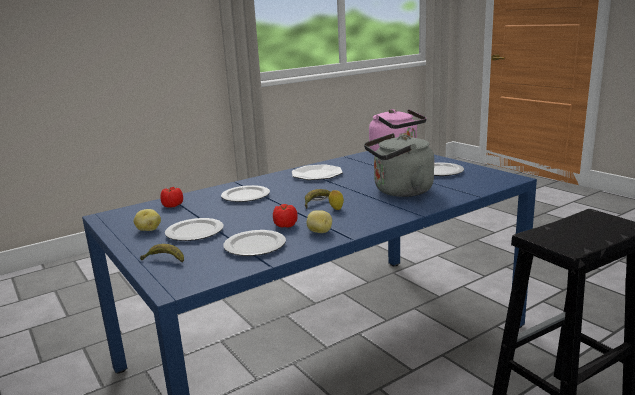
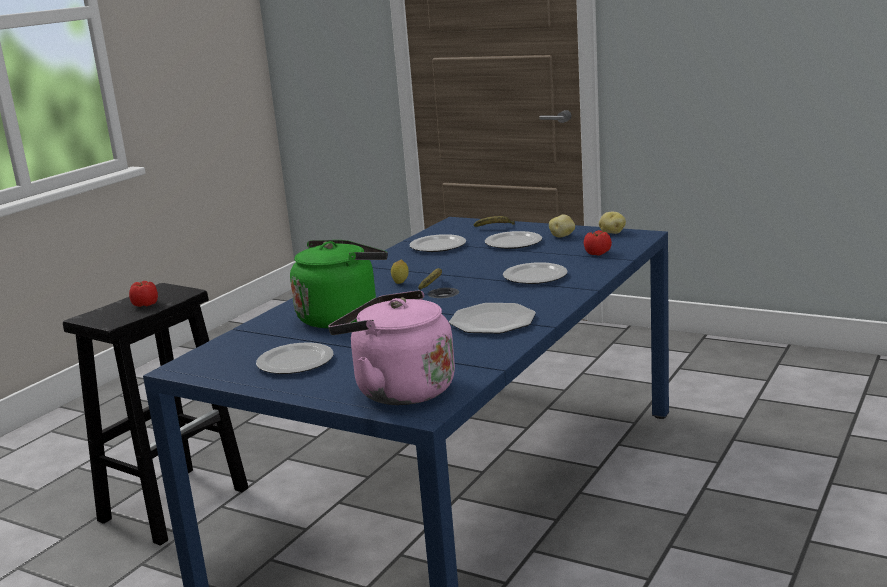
camera: 155 degrees right, 0 degrees up
(285, 225) = (434, 261): tomato -> tomato (146, 304)
(319, 232) = (393, 263): potato -> potato (612, 233)
(399, 191) = (341, 316): grey kettle -> green kettle

